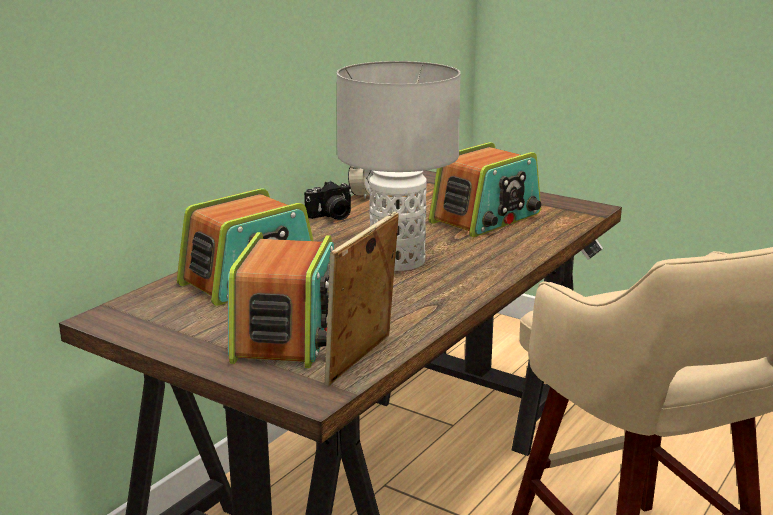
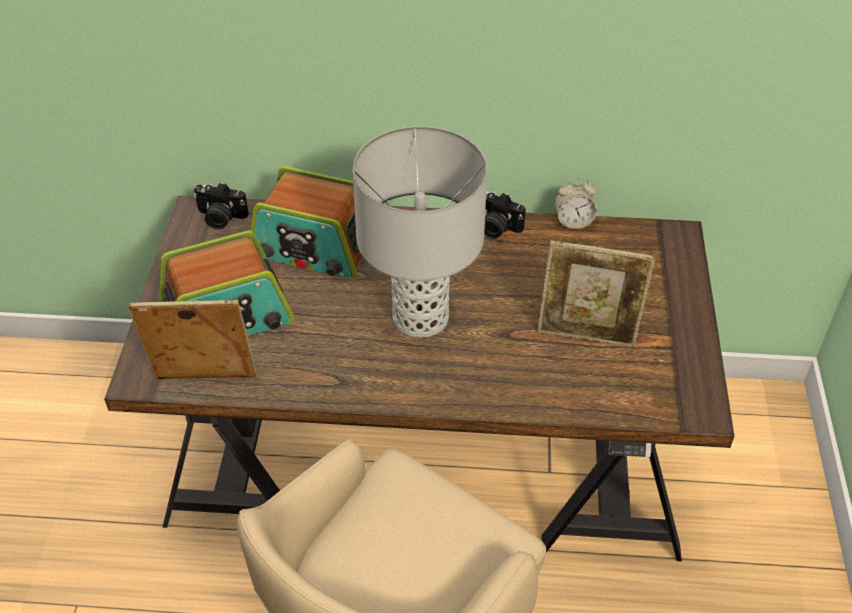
camera: 60 degrees right, 25 degrees up
(135, 308) = (220, 218): none -> camera
(486, 218) = (587, 335): radio -> picture frame

